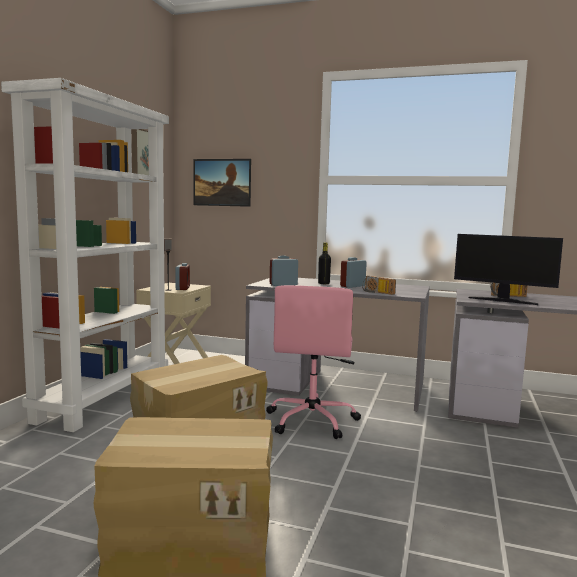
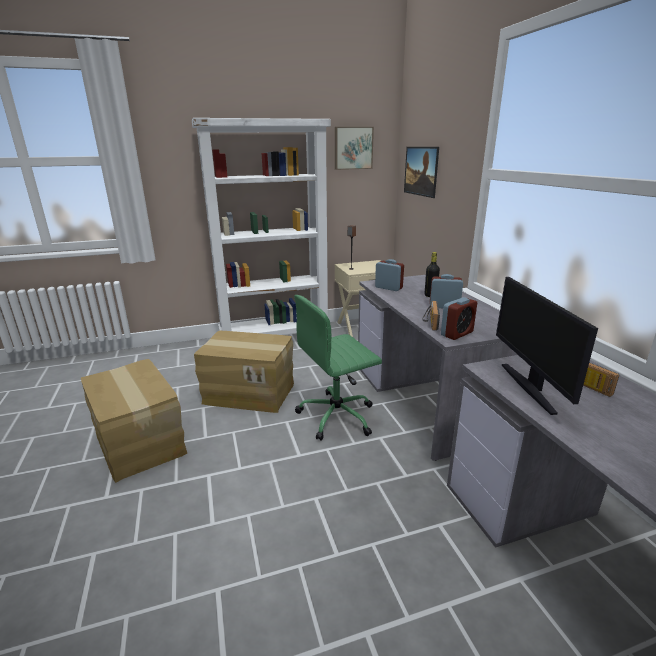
camera: 55 degrees right, 15 degrees up
(182, 288) = (366, 269): alarm clock -> alarm clock (457, 333)
(312, 420) = (338, 416): pink office chair -> green office chair

